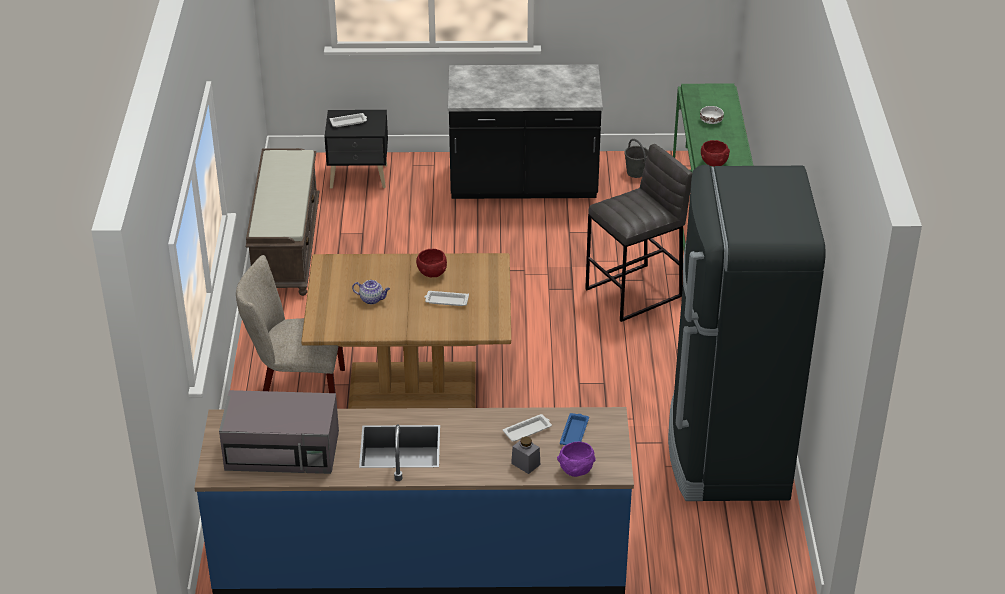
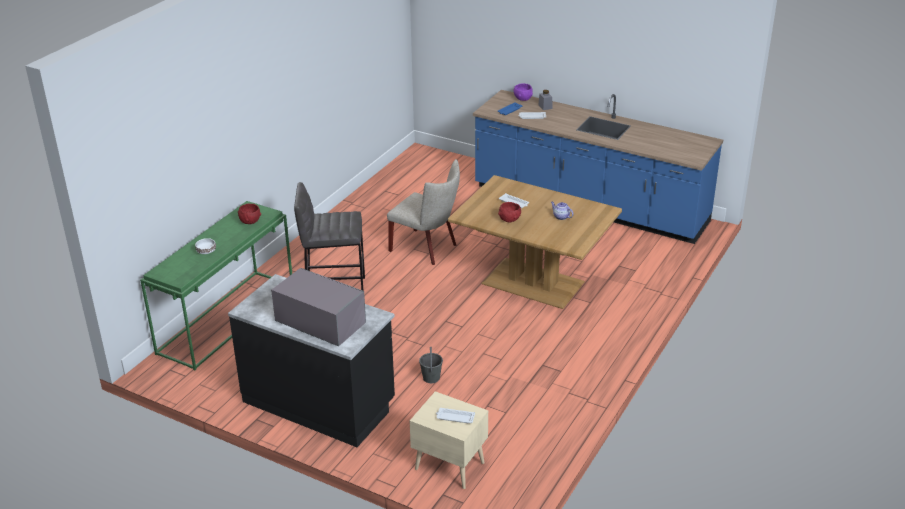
camera: 150 degrees left, 5 degrees down
(283, 450) = (667, 141): grey microwave -> grey microwave (319, 321)
(285, 246) = (558, 416): brown bench -> none
(296, 390) = (611, 305): beige chair -> beige chair (427, 248)
(359, 177) = (449, 465): black nightstand -> beige nightstand
(636, 173) = (221, 380): grey bucket -> grey bucket (431, 377)
(727, 453) = (386, 199): black fridge -> none

